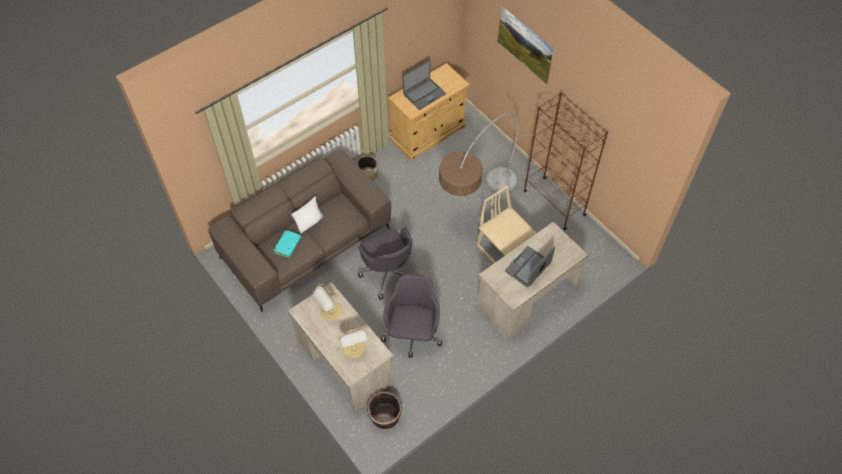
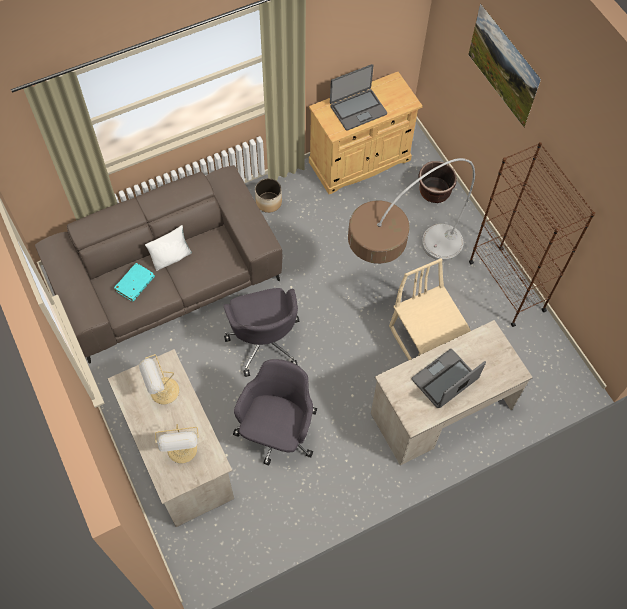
camera: 10 degrees right, 5 degrees up
(385, 416) = (214, 539): brown planter -> brown planter (434, 191)

